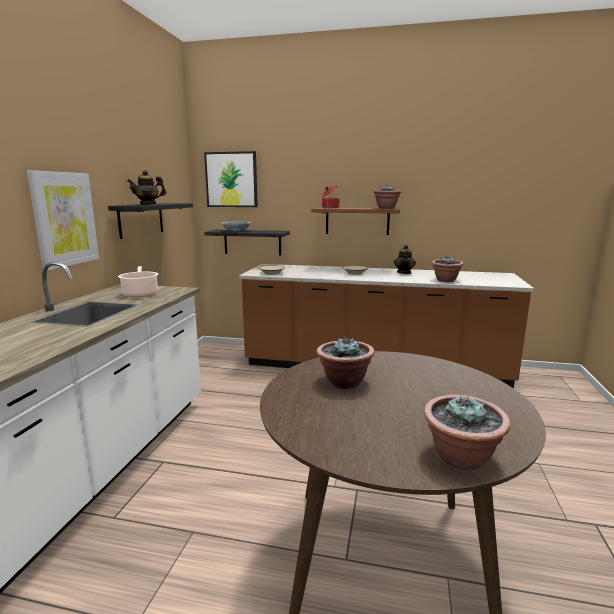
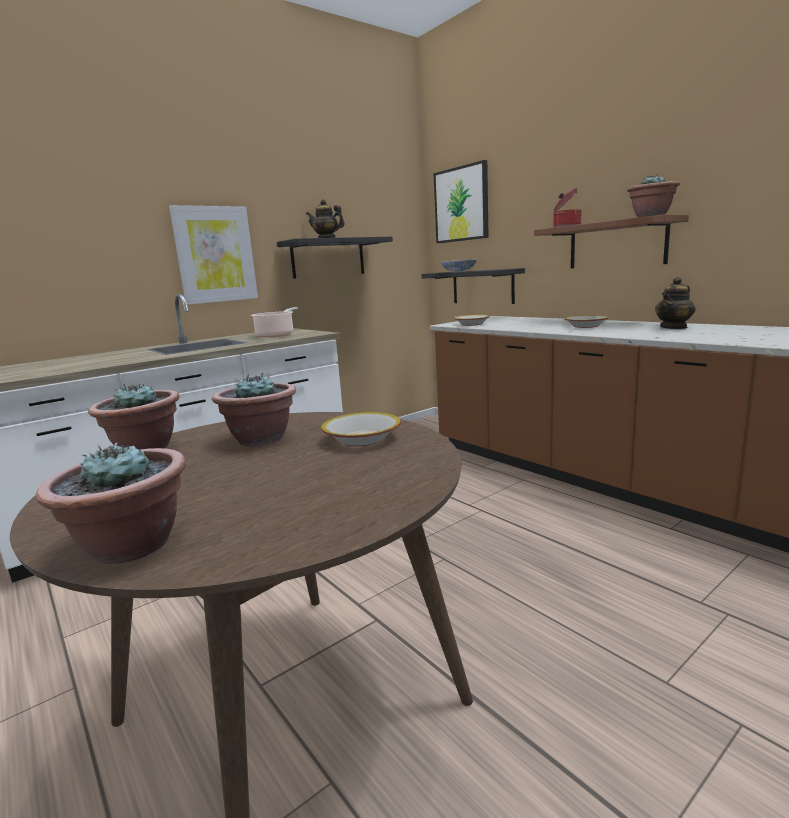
camera: 40 degrees right, 0 degrees up
(401, 368) = (362, 439): none -> bowl
(446, 280) = (723, 339): potted plant -> potted plant (144, 449)

